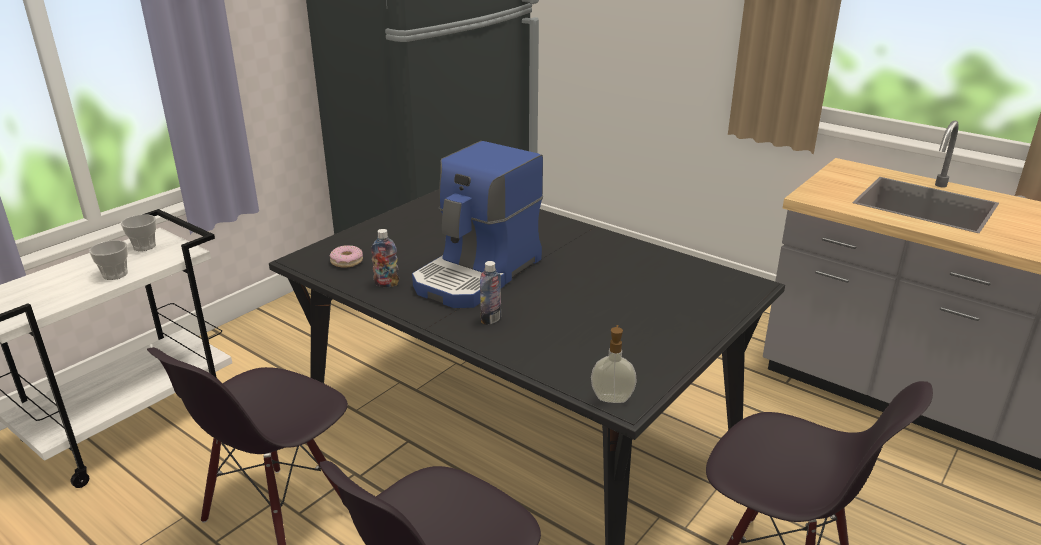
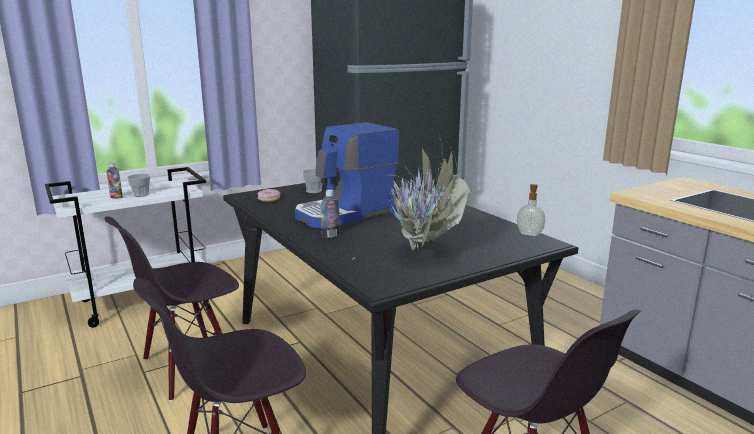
camera: 20 degrees right, 10 degrees down
(144, 246) = (169, 185): cup -> cup (314, 191)
(386, 284) = (282, 211): bottle -> bottle (116, 197)
(612, 398) = (372, 285): soap dispenser -> soap dispenser (529, 234)
(630, 332) = (423, 254): none -> potted plant

